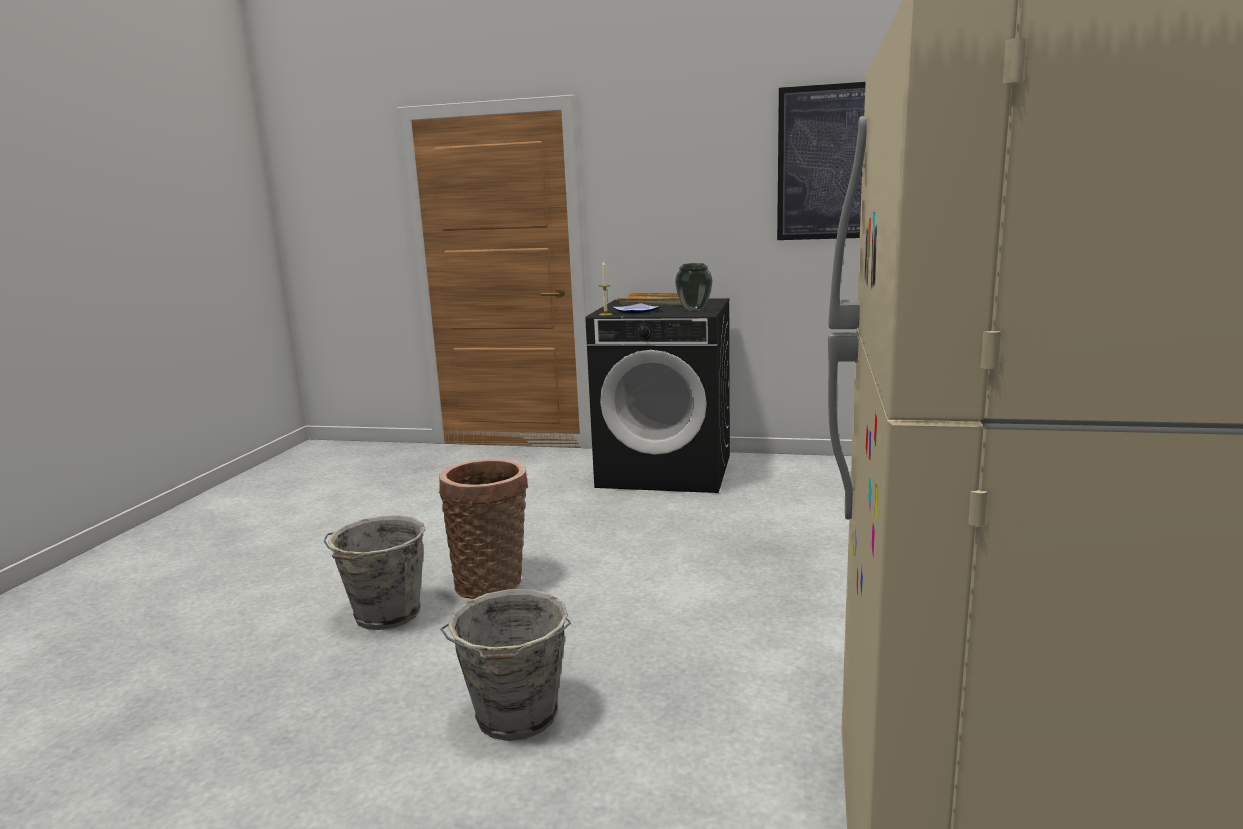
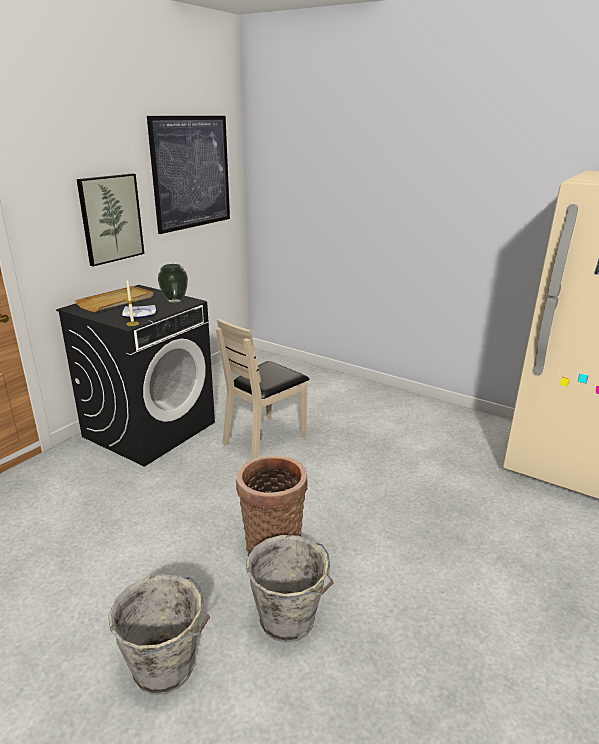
camera: 70 degrees left, 10 degrees up
(516, 718) = (455, 570): grey bucket -> grey bucket (166, 668)
(705, 212) = (111, 218): none -> picture
(714, 527) = (264, 439): none -> beige chair

